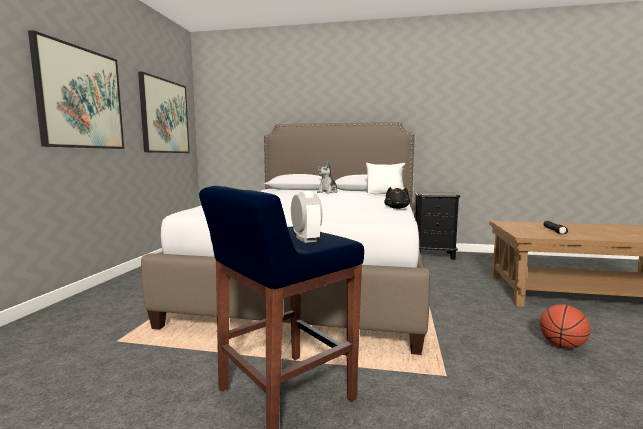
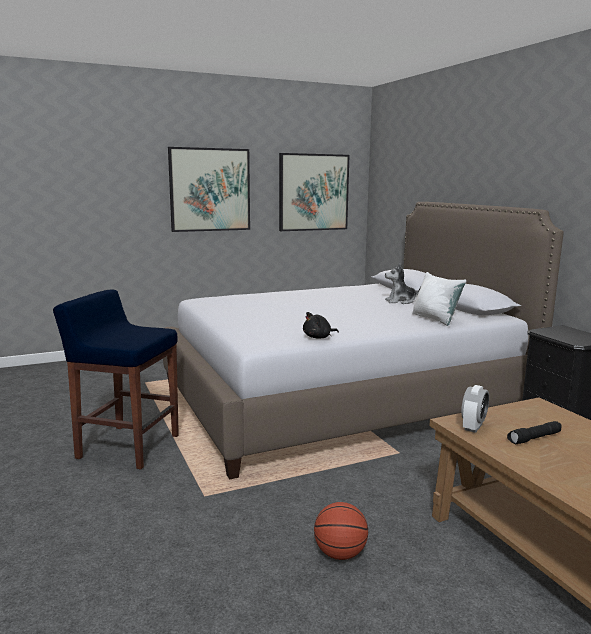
camera: 55 degrees right, 5 degrees up
(306, 239) = (122, 339): alarm clock -> alarm clock (473, 427)

